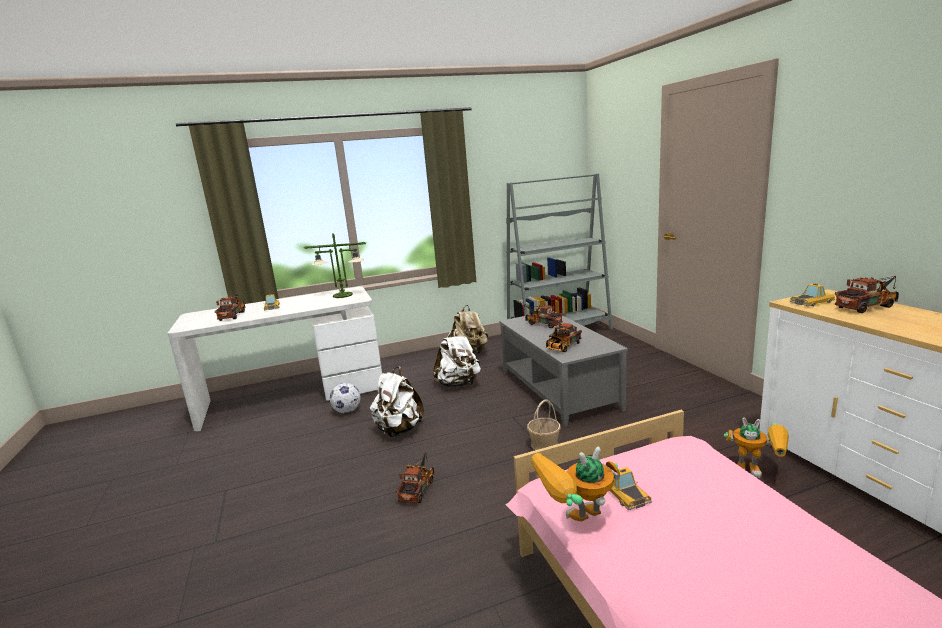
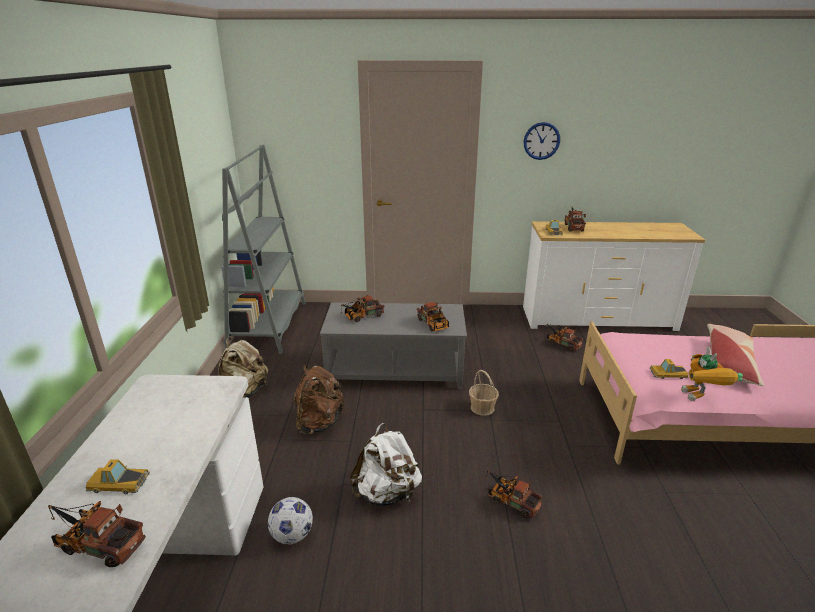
camera: 70 degrees left, 10 degrees up
(343, 295) = (176, 397): table lamp -> none
(458, 384) = (319, 423): white backpack -> brown backpack
(751, 560) = (729, 362): none -> pillow
(758, 471) = (561, 343): toy robot -> toy truck
(853, 164) = (541, 141): none -> wall clock

